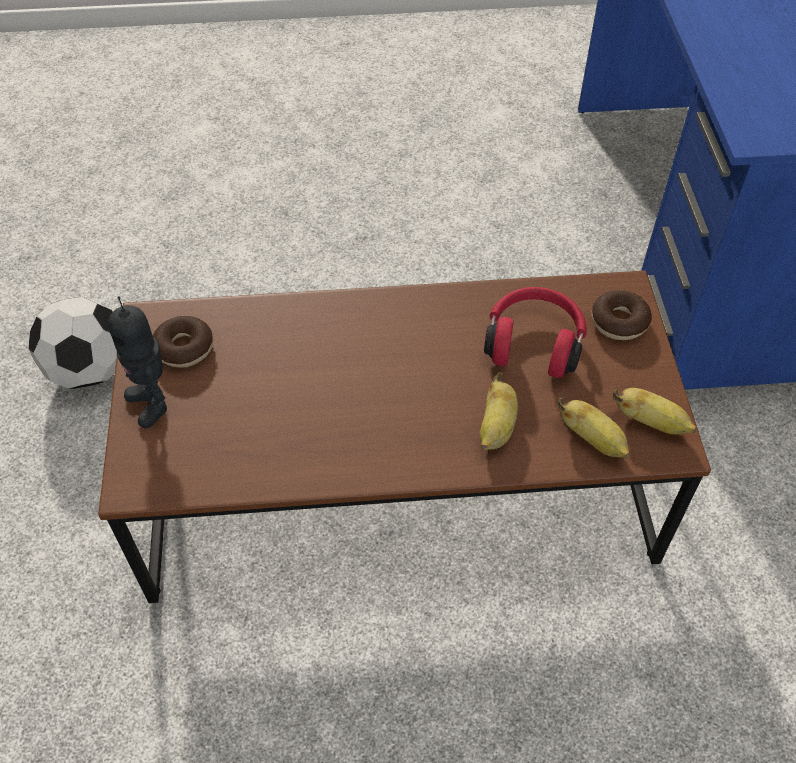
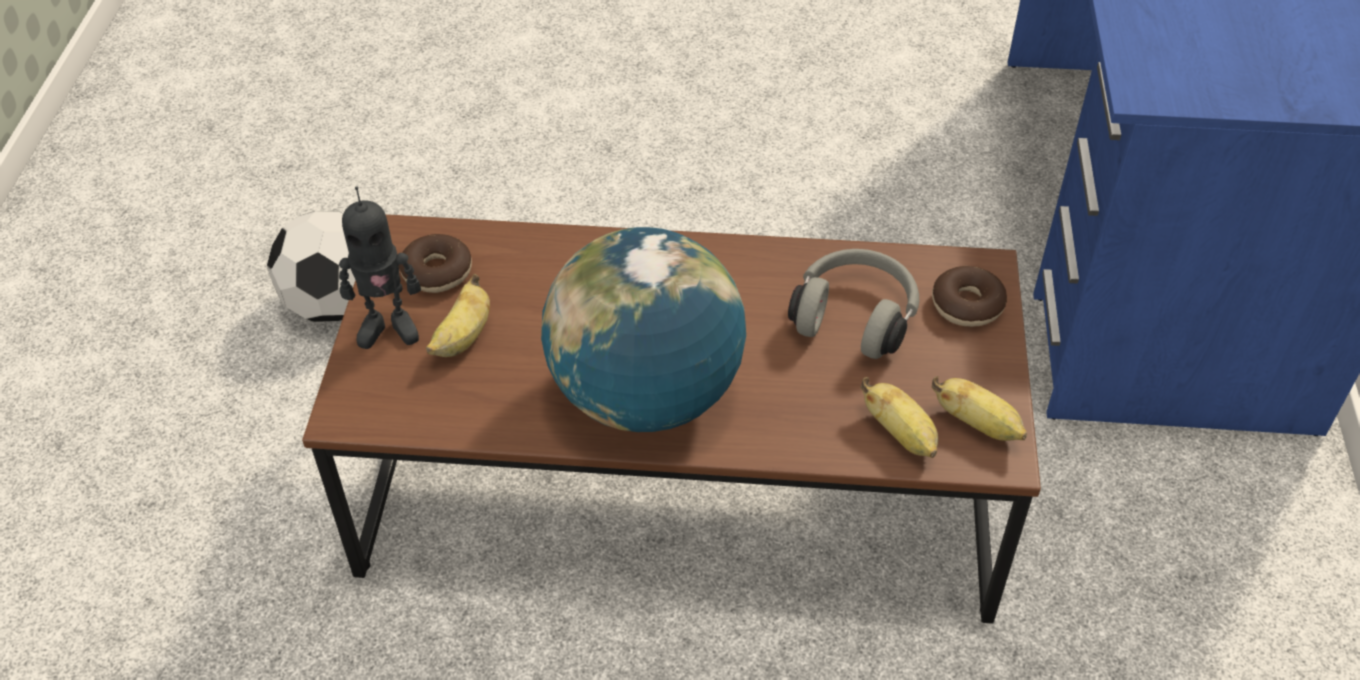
camera: 10 degrees right, 5 degrees down
(153, 403) = (388, 328): toy robot -> toy robot turned 75 degrees counterclockwise
(380, 434) = (645, 395): none -> globe
(496, 428) = (786, 406): banana -> banana (463, 338)
(534, 342) = (855, 316): red headphones -> grey headphones

